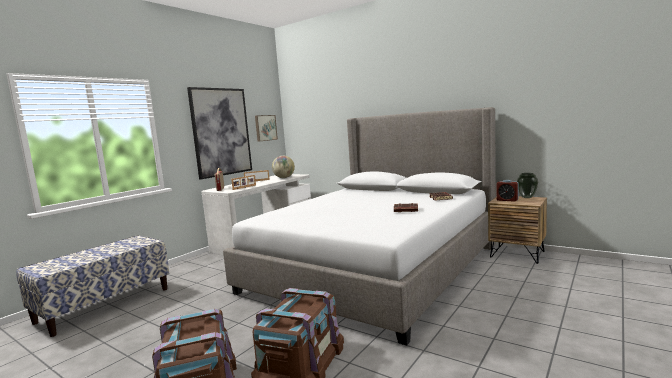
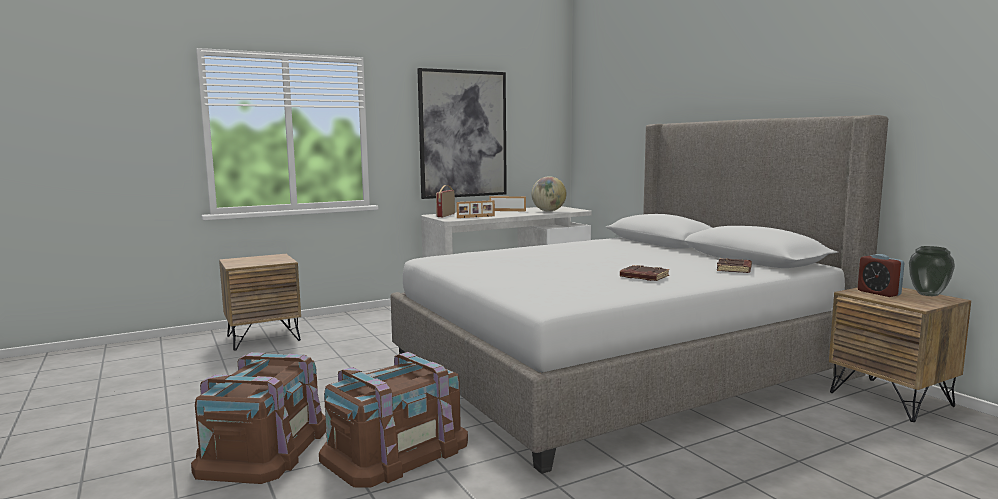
camera: 25 degrees right, 0 degrees up
(105, 305) = (263, 338): bench -> brown nightstand
(265, 128) = (538, 132): picture -> none

